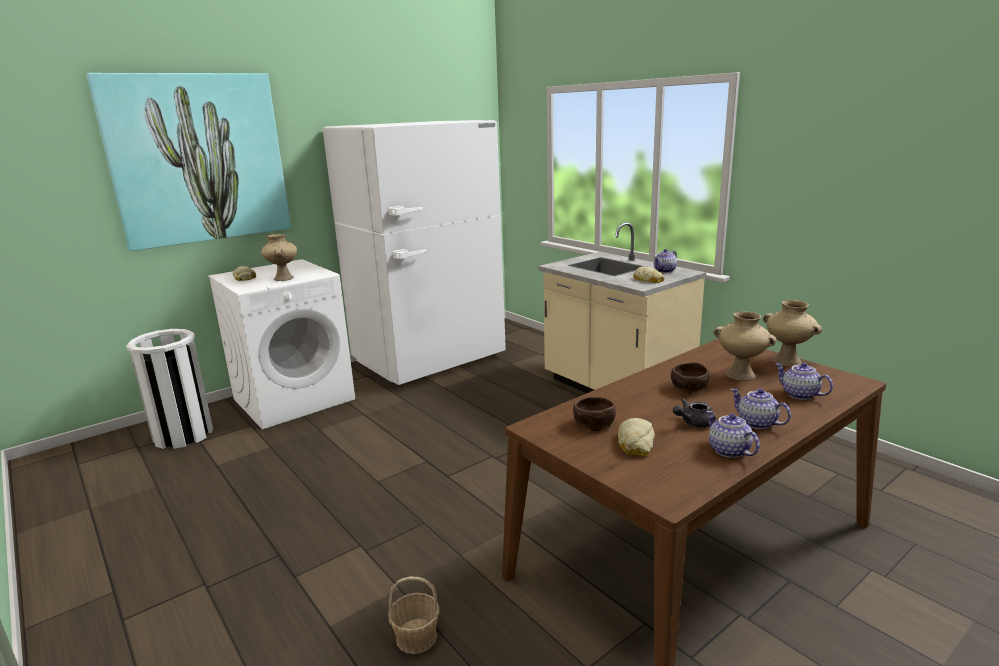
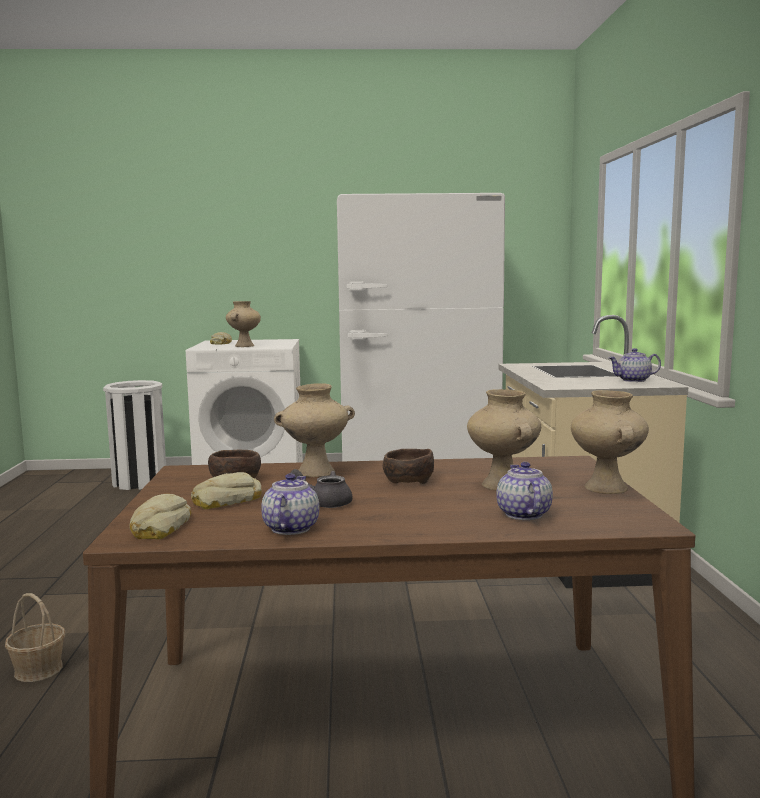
camera: 35 degrees right, 10 degrees down
(198, 159) = (212, 230): picture -> none
(622, 399) = (315, 473): none -> beige vase
(648, 279) = (584, 383): bread -> bread (158, 527)
(756, 423) = (389, 520): teapot -> none

